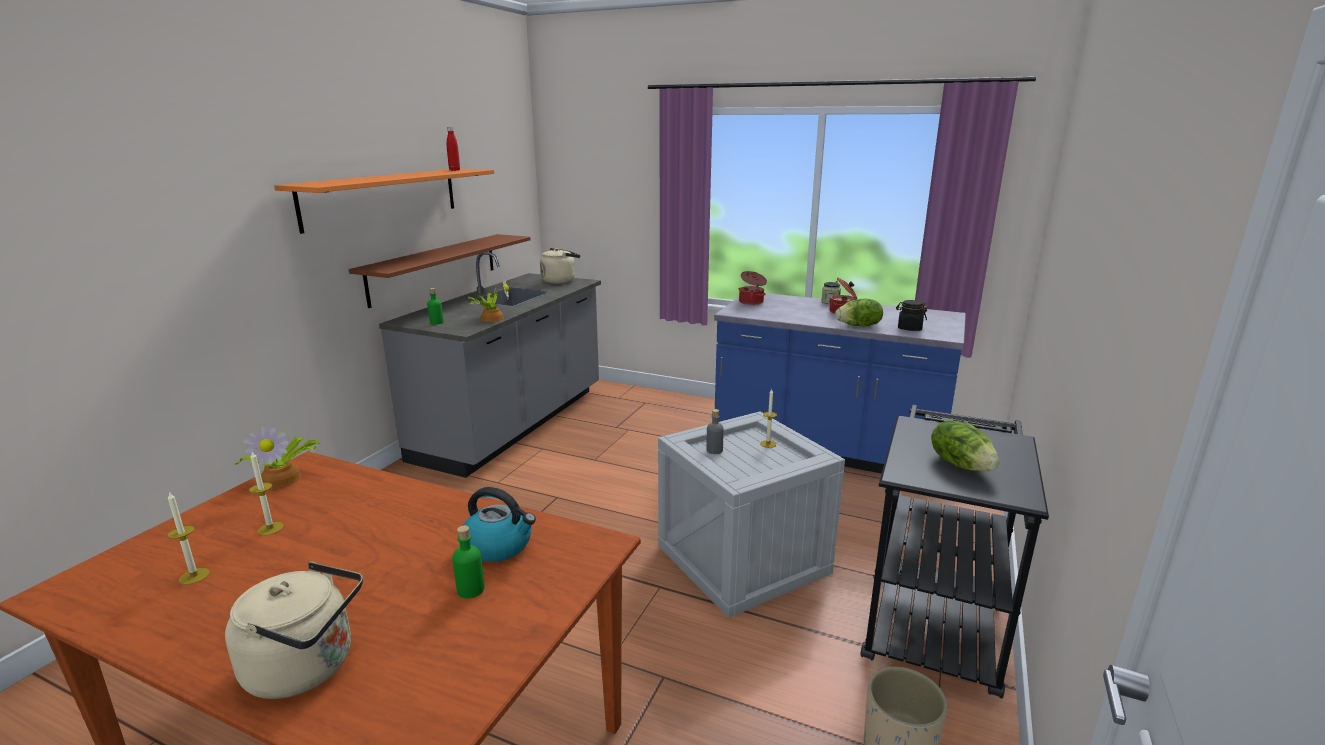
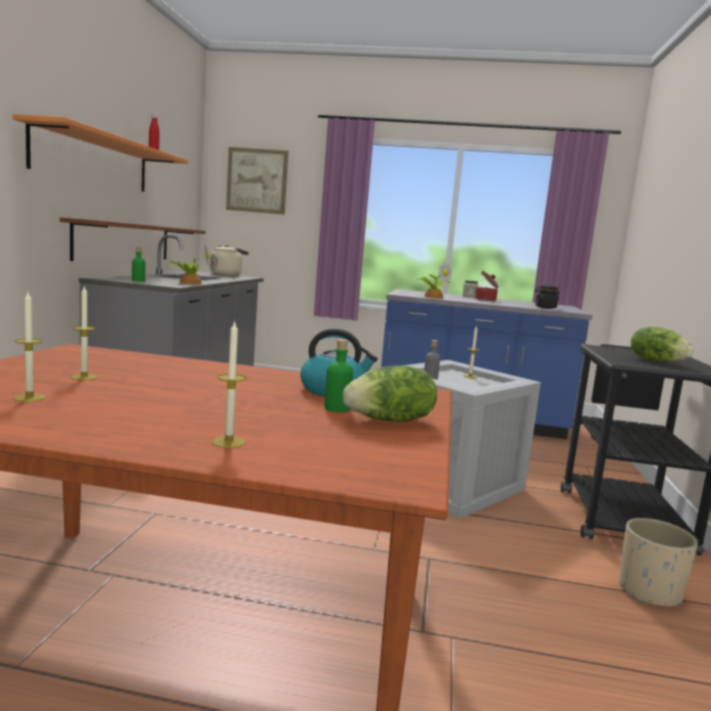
camera: 15 degrees left, 10 degrees down
(283, 478) = (61, 354): potted plant -> potted plant (433, 297)
(307, 667) = (228, 442): beige kettle -> candle
(591, 165) = (257, 181): none -> picture
(751, 302) = (408, 292): cooking pot -> none
(859, 326) = (507, 304): lettuce -> lettuce (390, 421)

